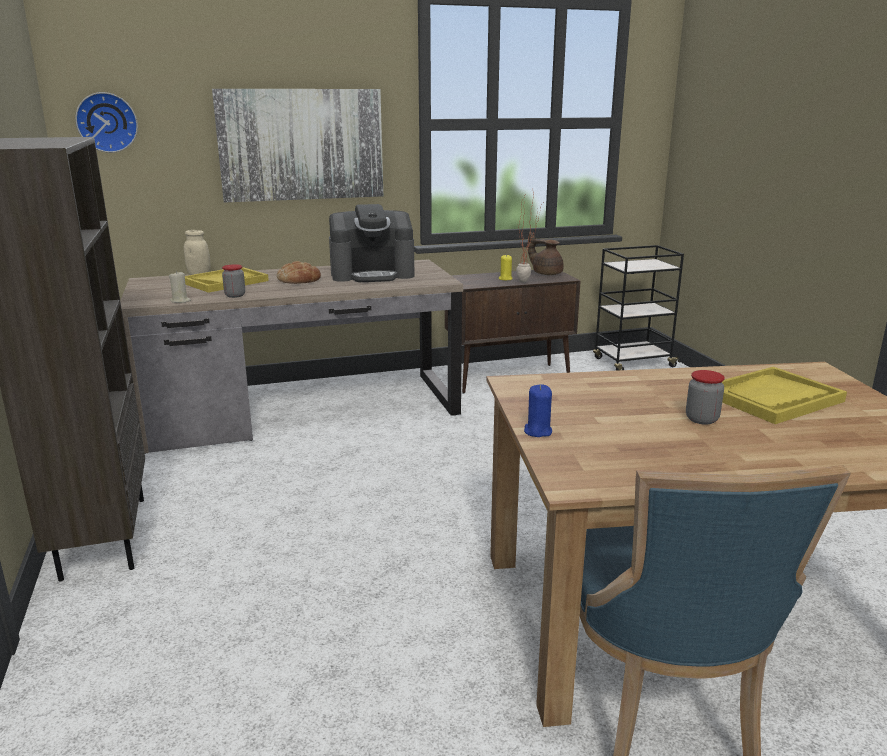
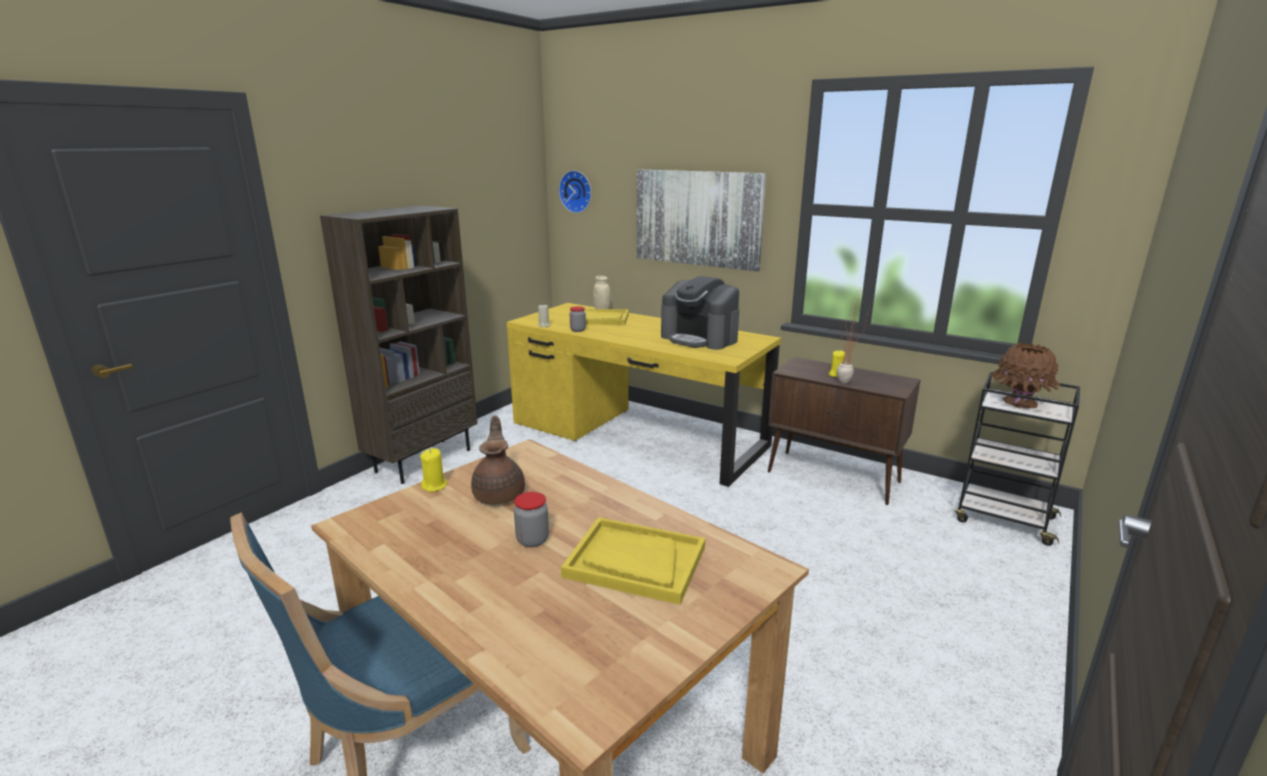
camera: 50 degrees right, 0 degrees up
(299, 279) = (643, 329): bread -> none
(302, 411) = (637, 435): brown desk -> yellow desk
(537, 431) = (434, 486): blue candle -> yellow candle
(546, 273) = (892, 381): brown teapot -> brown teapot (500, 494)
(637, 265) = (1019, 403): none -> brown vase

